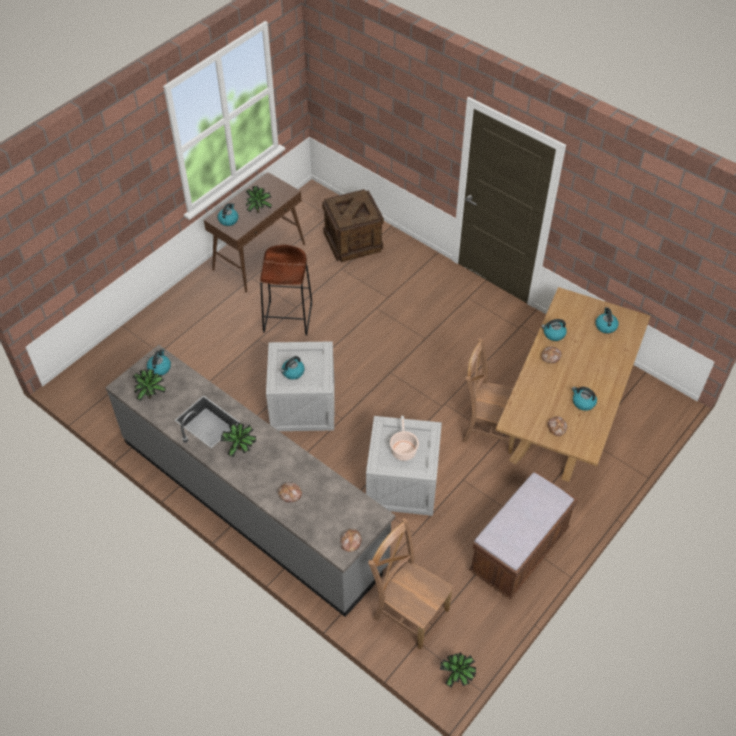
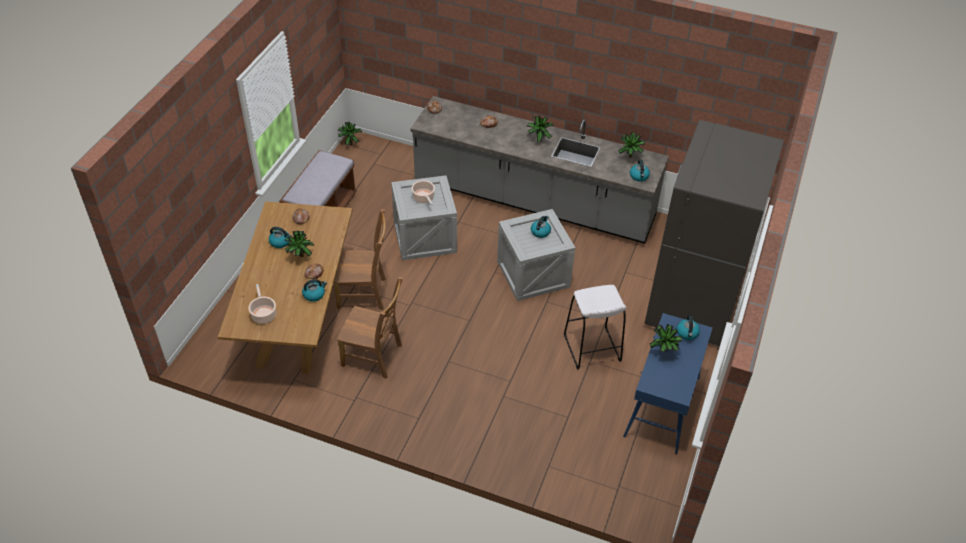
camera: 160 degrees right, 5 degrees down
(165, 335) = (692, 302): none -> grey fridge
(259, 257) = (662, 407): brown console table -> blue console table
(288, 317) = (592, 348): brown stool -> white stool
(353, 241) = (572, 456): crate -> none
(409, 611) = (392, 166): brown chair -> brown chair (374, 356)
(563, 379) = (300, 257): none -> potted plant
(605, 326) = (263, 314): kettle -> cooking pot

